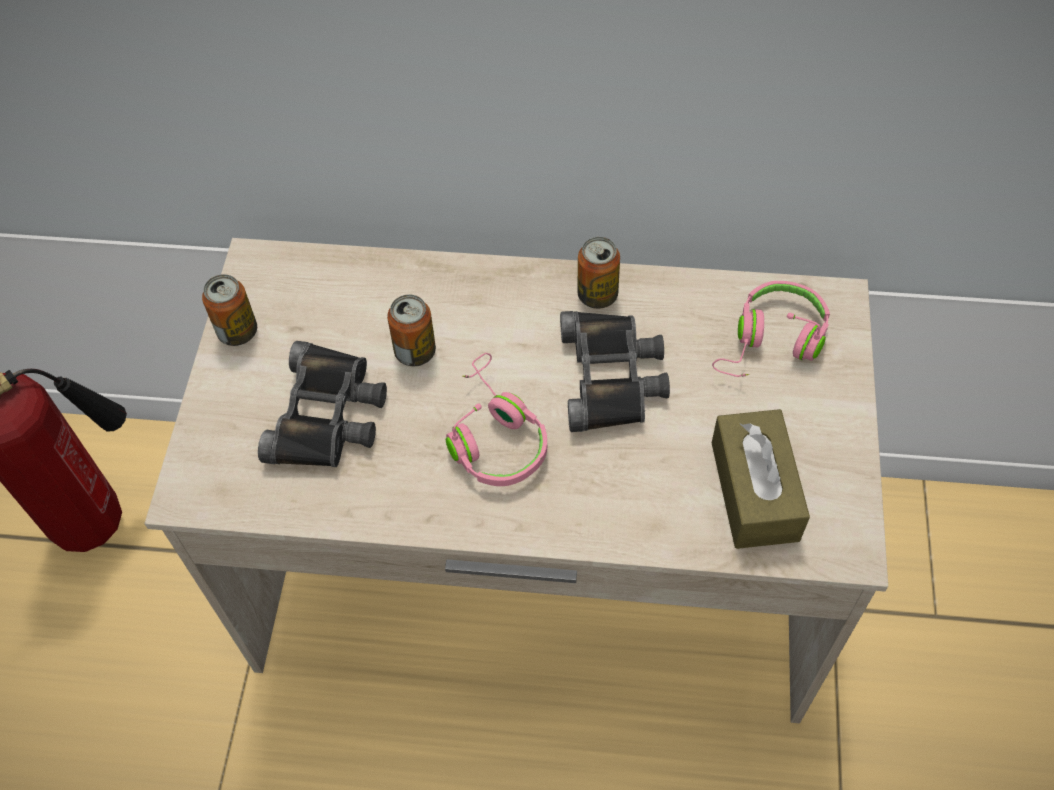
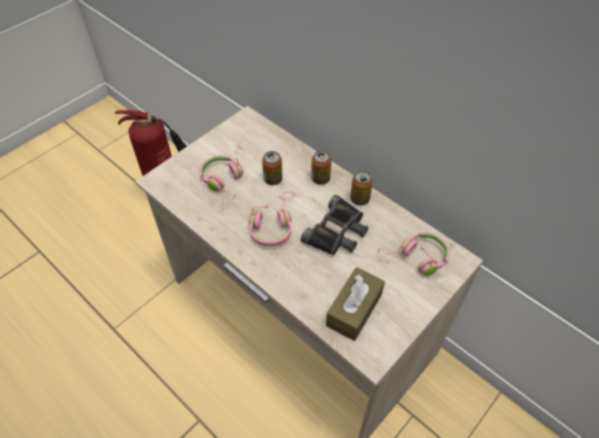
camera: 35 degrees right, 5 degrees down
(238, 332) = (220, 137): can -> can (320, 179)
(328, 415) = (223, 182): black binoculars -> pink headphones

